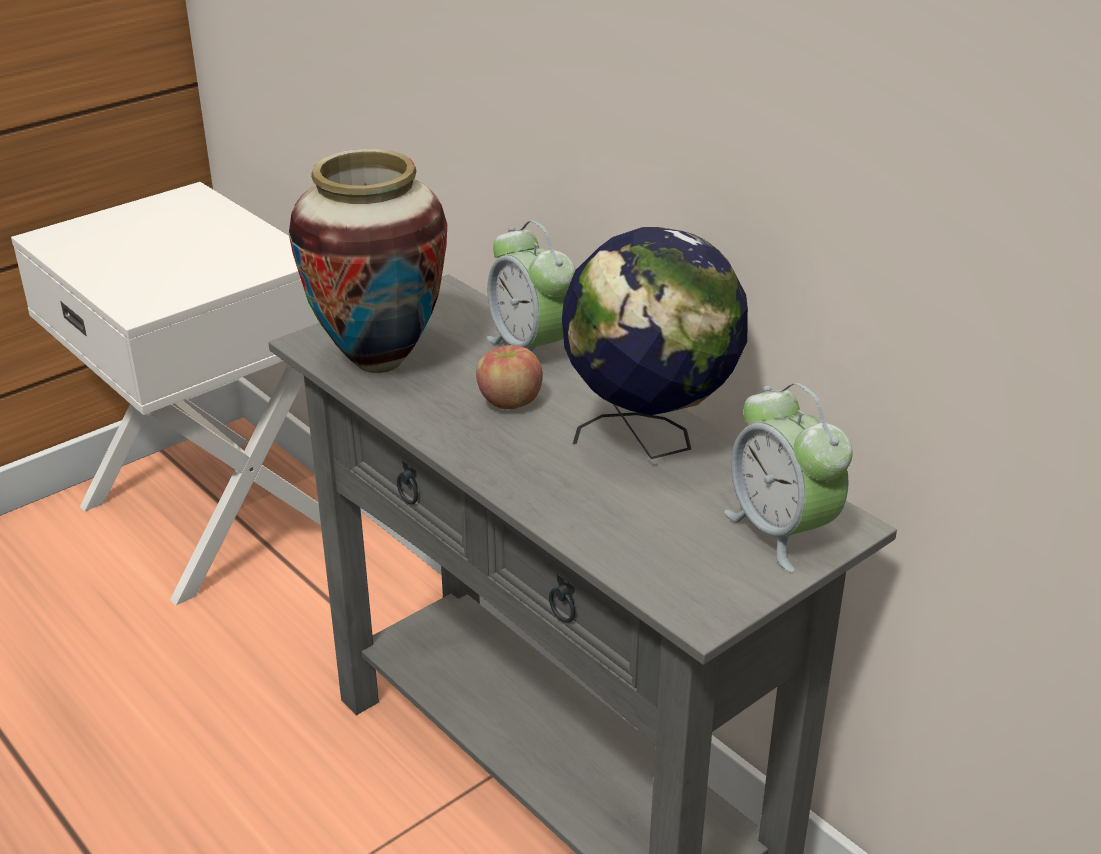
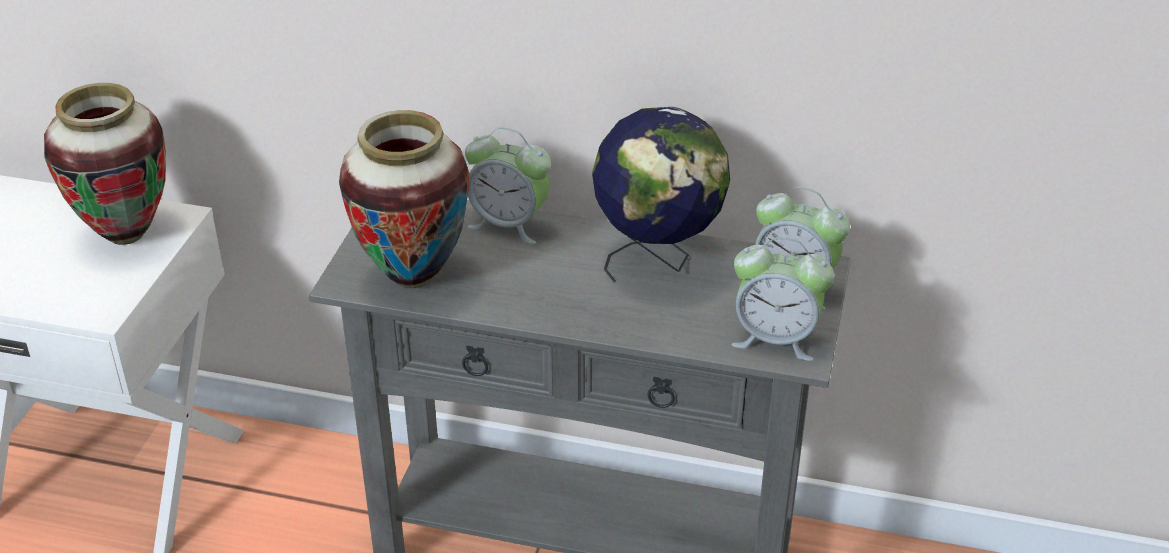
camera: 35 degrees left, 5 degrees up
(235, 256) = (126, 234): none -> vase
(509, 402) = (539, 269): apple -> none
(690, 578) = (776, 338): none -> alarm clock

